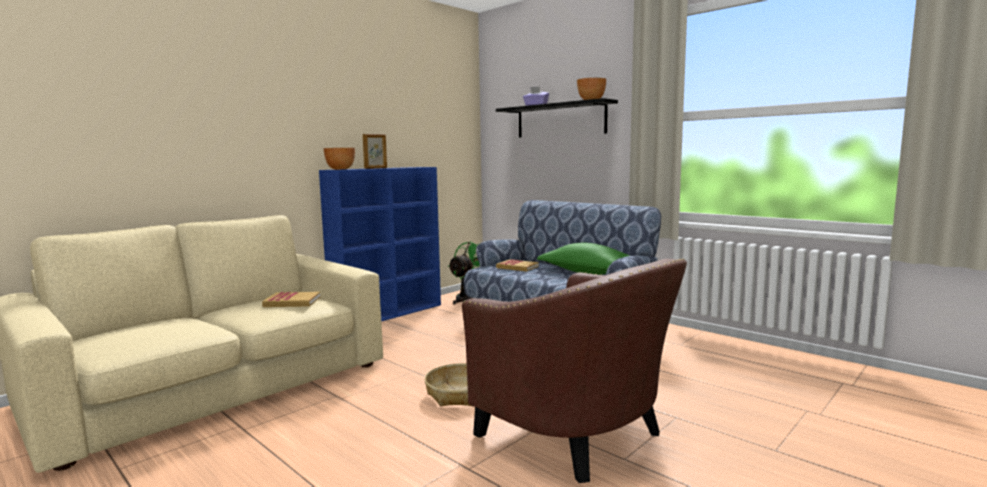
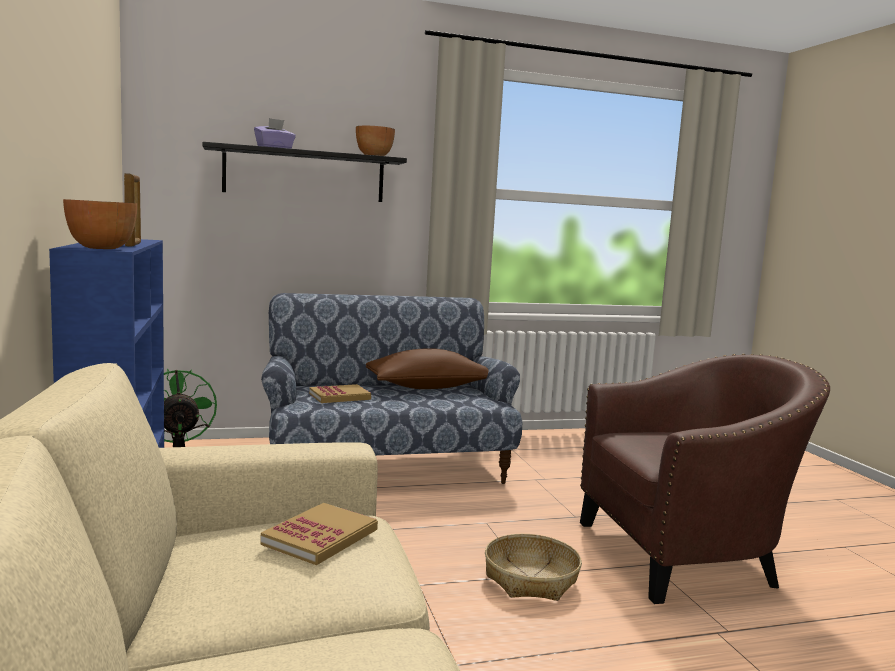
camera: 60 degrees left, 0 degrees up
(587, 272) = (427, 387): green pillow -> brown pillow

